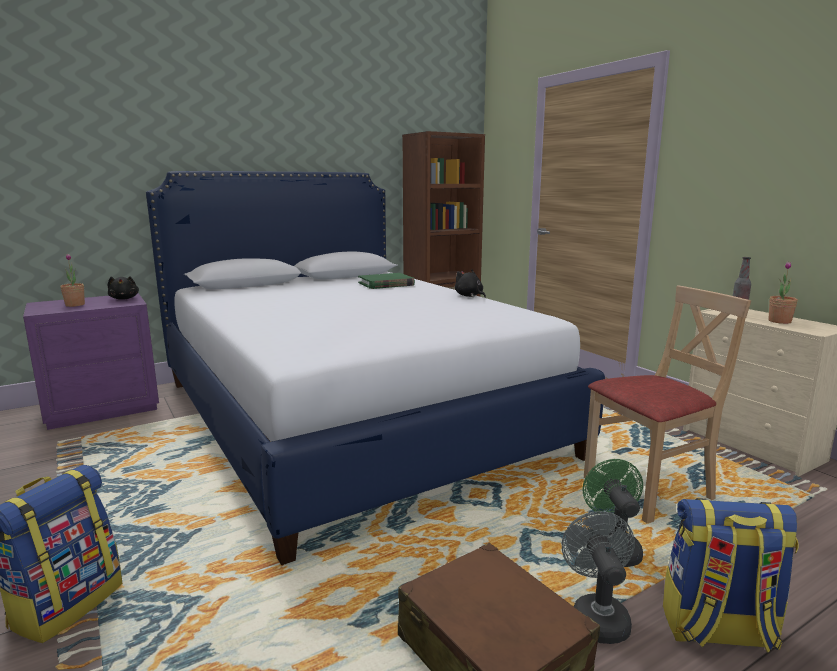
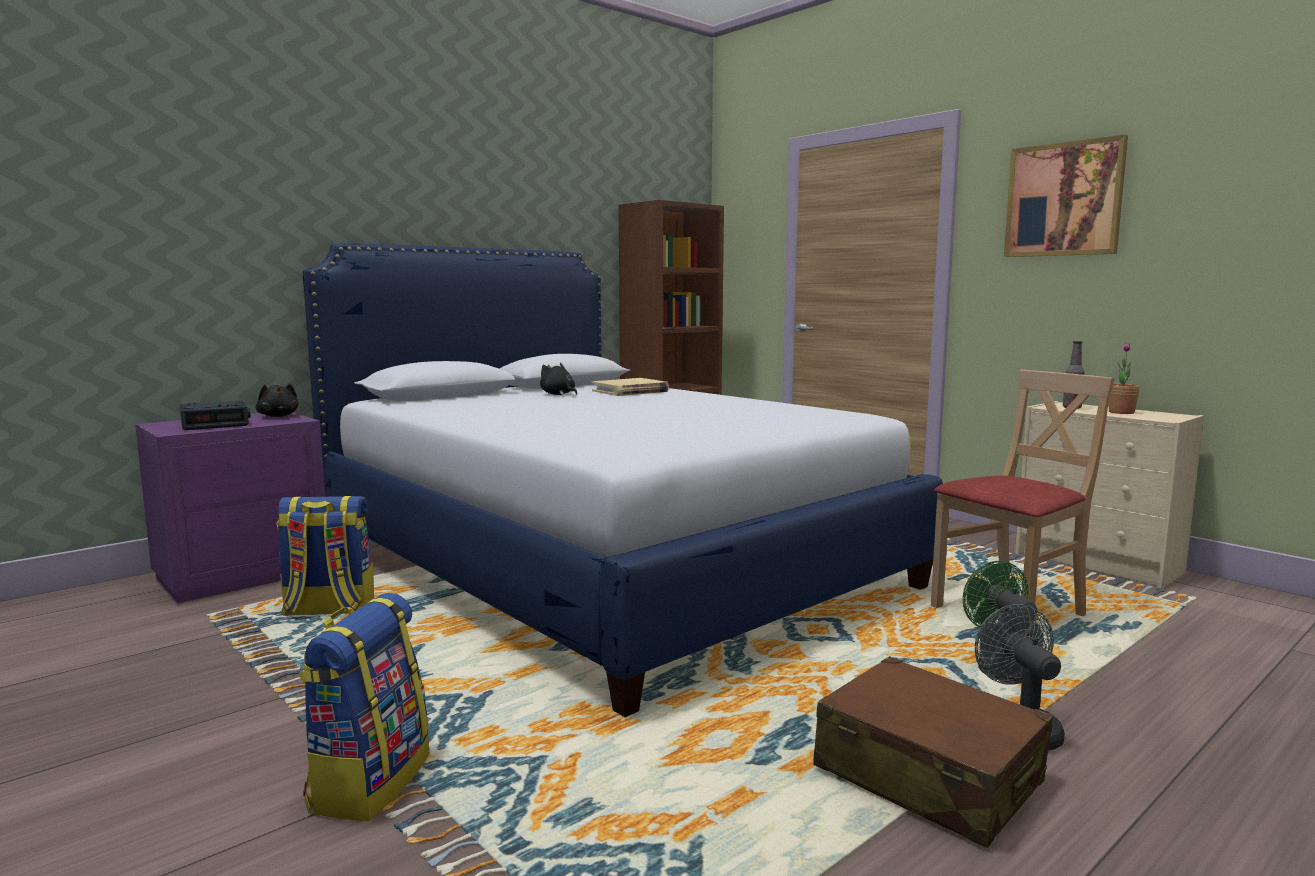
camera: 10 degrees left, 5 degrees down
(75, 305) = (215, 424): potted plant -> alarm clock
(386, 284) = (630, 391): green book -> beige book
(469, 296) = (751, 399): black plush toy -> black plush toy (558, 394)
(718, 631) = (1150, 729): backpack -> backpack (328, 610)
(749, 130) = (1064, 199): none -> picture

